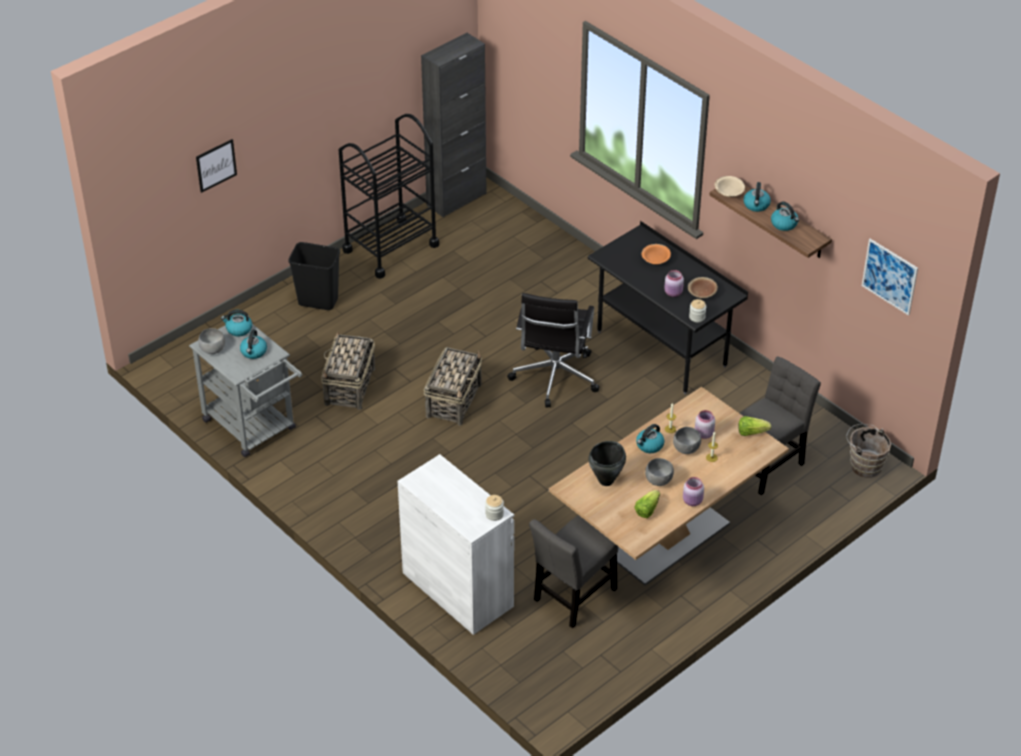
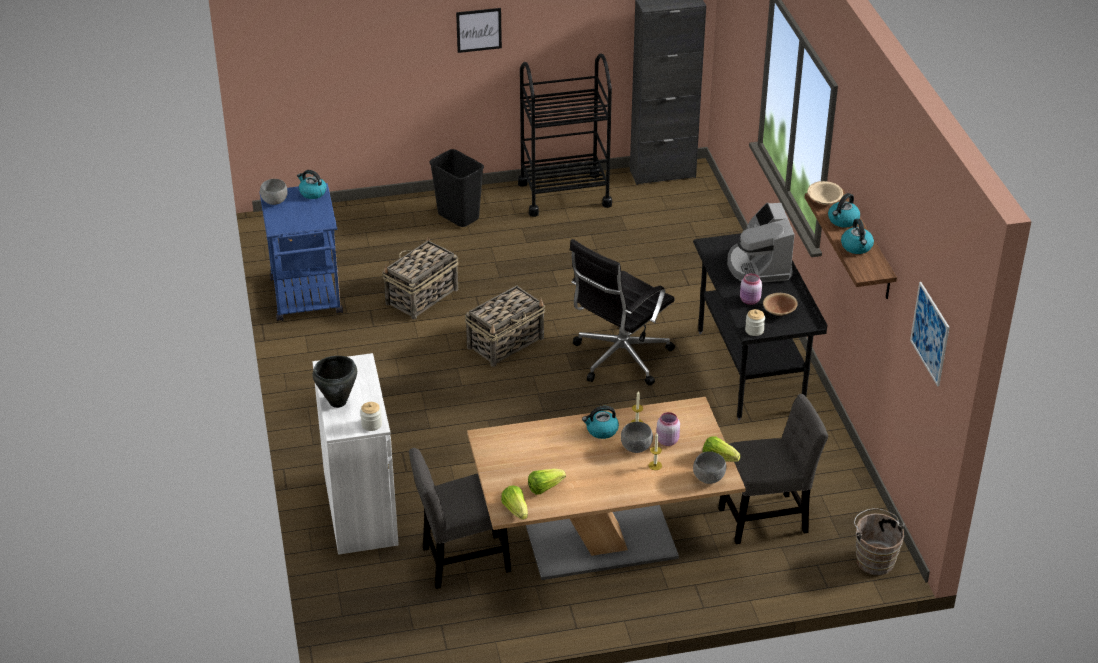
camera: 30 degrees right, 5 degrees down
(216, 165) = (370, 35): picture -> picture (479, 30)
(254, 352) = (307, 215): kettle -> none
(254, 428) = (307, 301): grey cart -> blue cart
(606, 480) = (529, 445): black cooking pot -> black cooking pot (338, 402)
(641, 537) = (515, 510): none -> lettuce
(655, 260) = (758, 265): orange bowl -> coffee machine
(659, 480) = (582, 465): grey bowl -> grey bowl (709, 478)
(693, 501) = (598, 498): pink jar -> none

